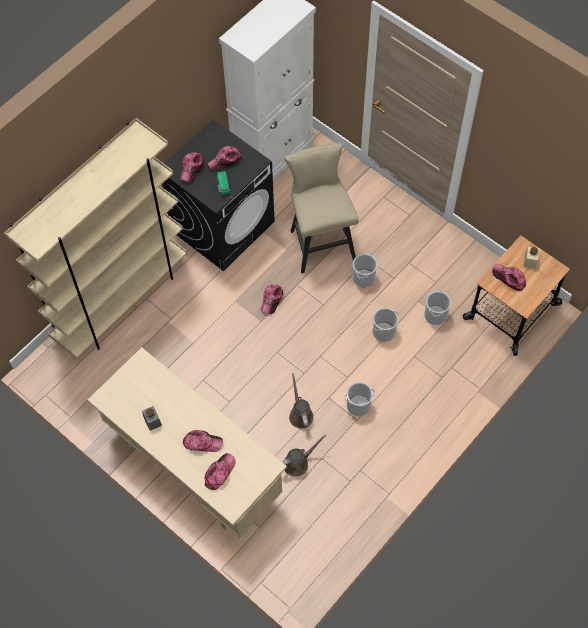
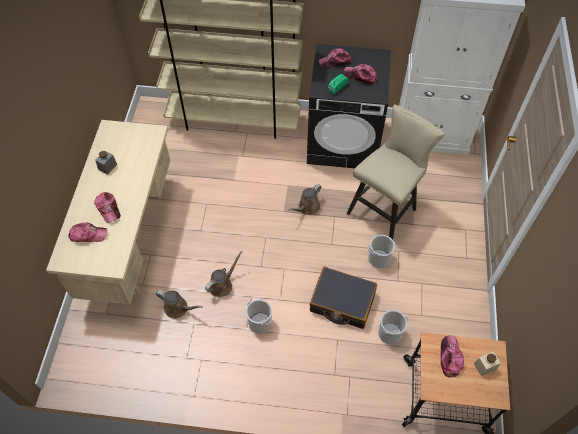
camera: 55 degrees right, 5 degrees down
(272, 300) = (307, 208): cap -> brown watering can
(384, 331) = (342, 302): bucket -> black suitcase

